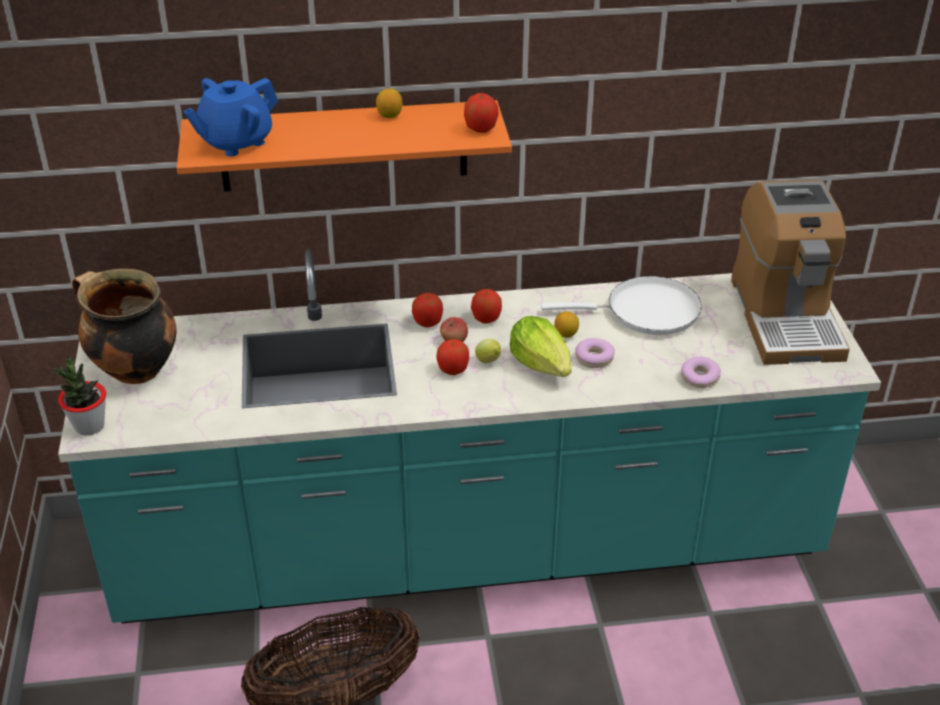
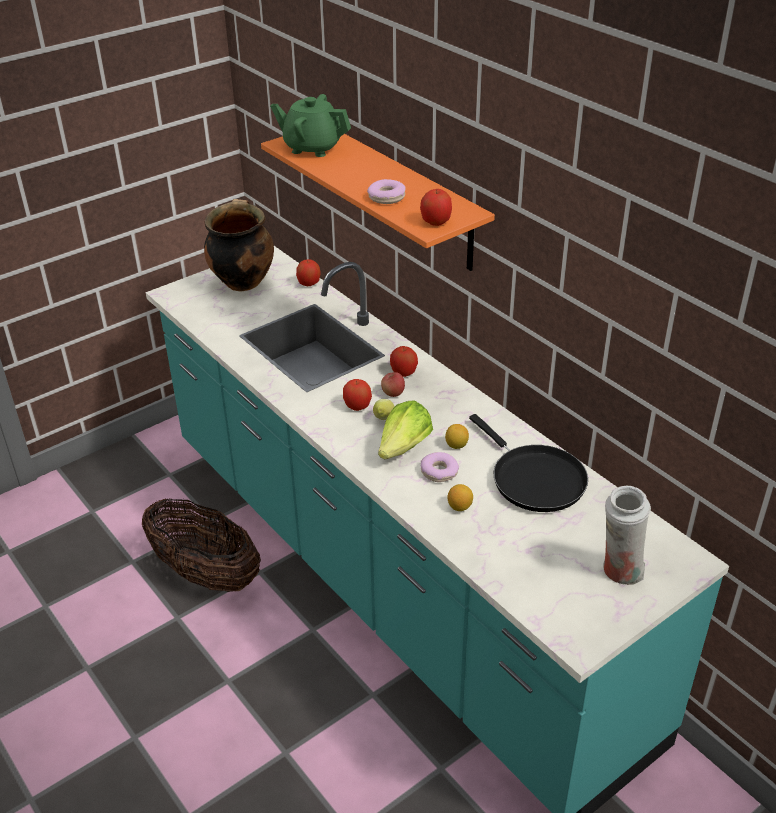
camera: 60 degrees right, 0 degrees up
(89, 426) = (177, 290): potted plant -> none
(235, 142) = (312, 148): blue teapot -> green teapot
(389, 115) = (413, 183): lemon -> lemon (459, 507)
(486, 319) = (436, 398): apple -> apple (308, 283)
(645, 312) = (534, 479): white frying pan -> black frying pan
(699, 377) = (469, 543): donut -> donut (386, 197)
(785, 317) = (619, 572): coffee machine -> white vase

